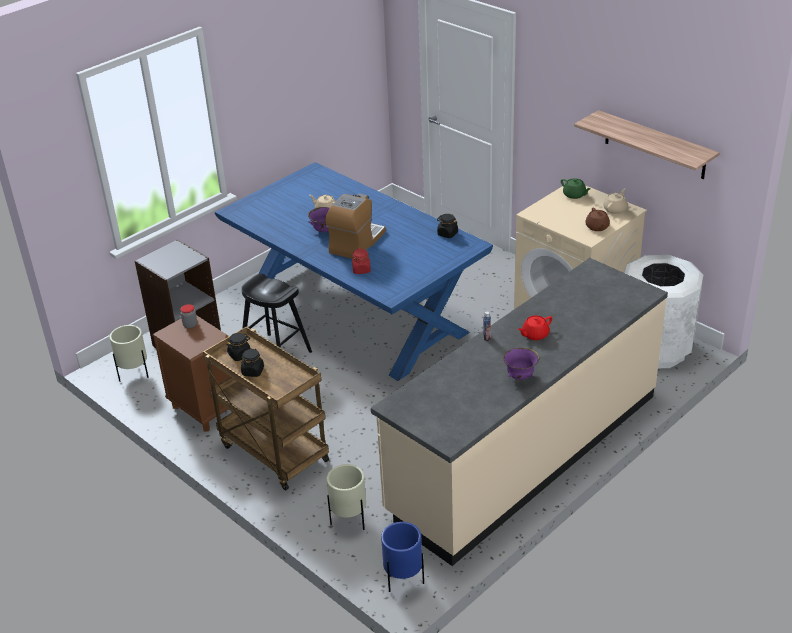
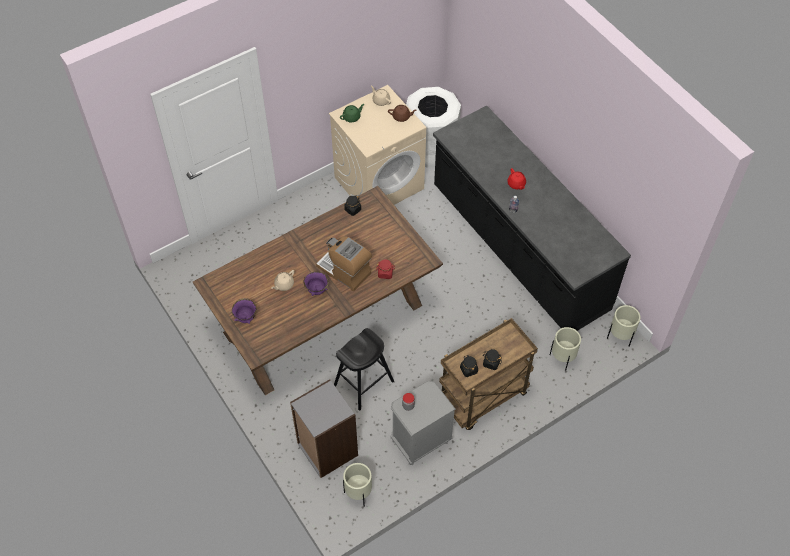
camera: 80 degrees left, 20 degrees up
(204, 409) = (420, 441): brown nightstand -> grey nightstand
(354, 311) = (323, 319): blue dining table -> brown dining table
(404, 580) = (620, 337): blue planter -> beige planter
(520, 377) = (559, 202): purple bowl -> purple bowl (246, 318)
(524, 453) = (518, 248): beige counter -> black counter
(655, 145) = (384, 44): shelf -> none

